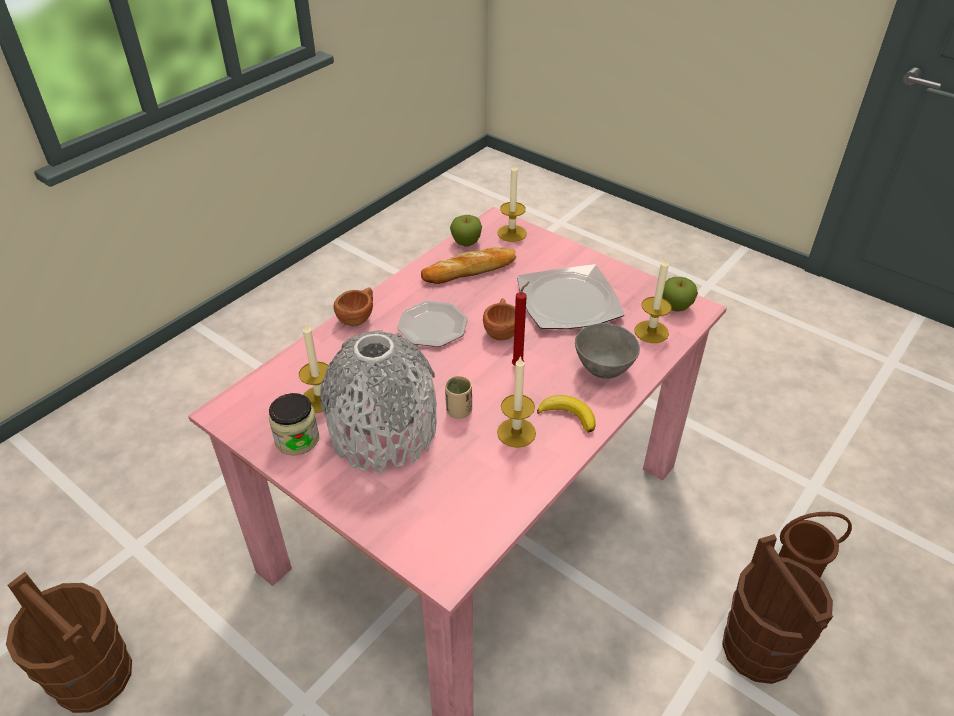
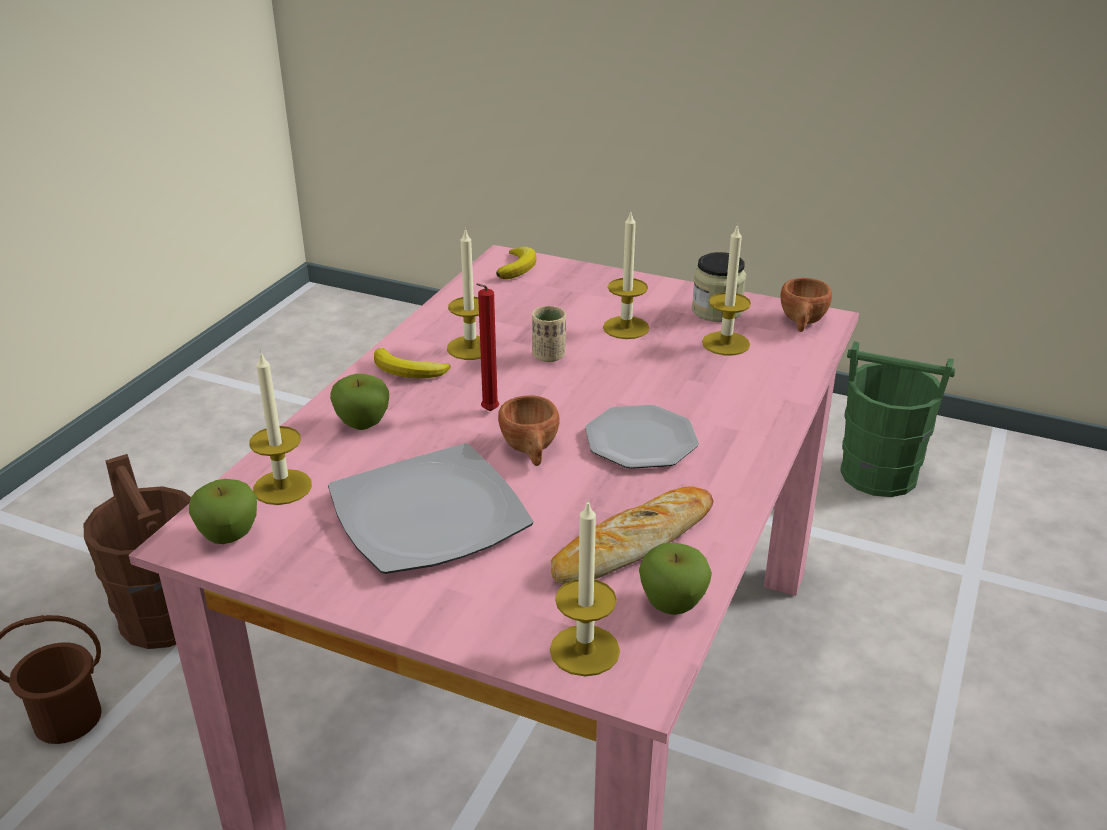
camera: 165 degrees right, 10 degrees down
(94, 677) = (877, 474): brown bucket -> green bucket
(358, 317) = (763, 435): brown cup -> brown cup (802, 323)
(383, 432) = (626, 327): grey vase -> candle
(439, 551) = (518, 267): none -> banana
(604, 370) = (363, 424): grey bowl -> apple

